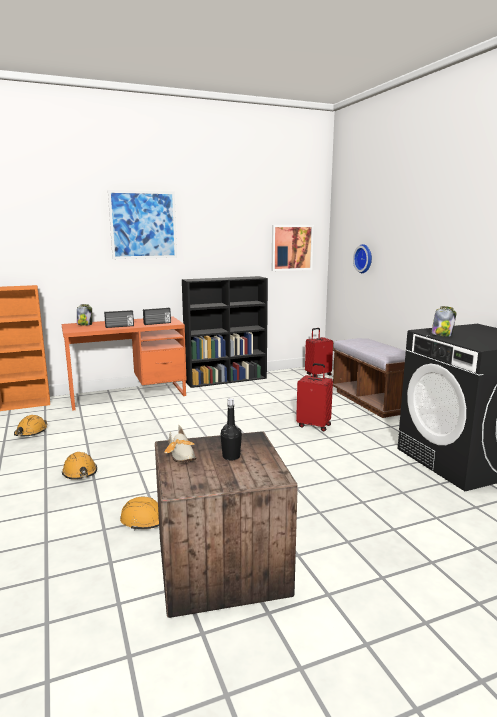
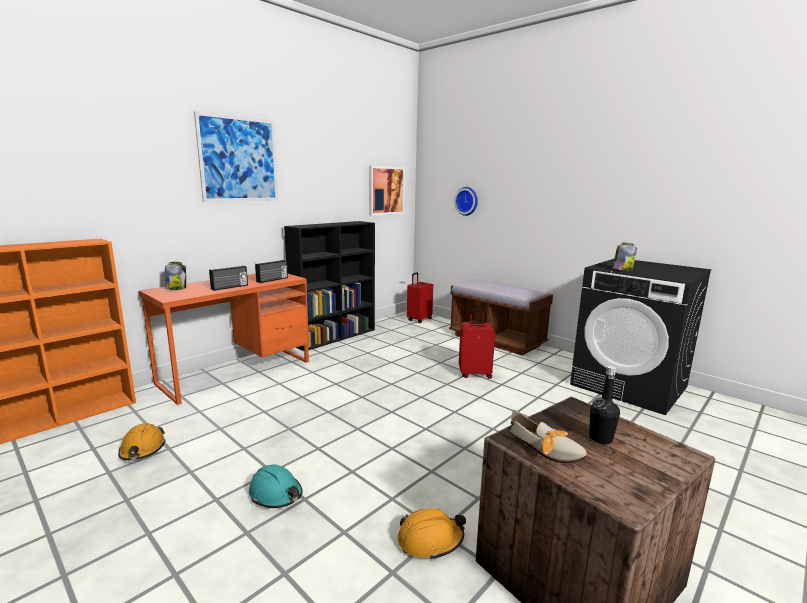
camera: 25 degrees left, 0 degrees up
(80, 473) = (276, 494): orange hard hat -> turquoise hard hat

